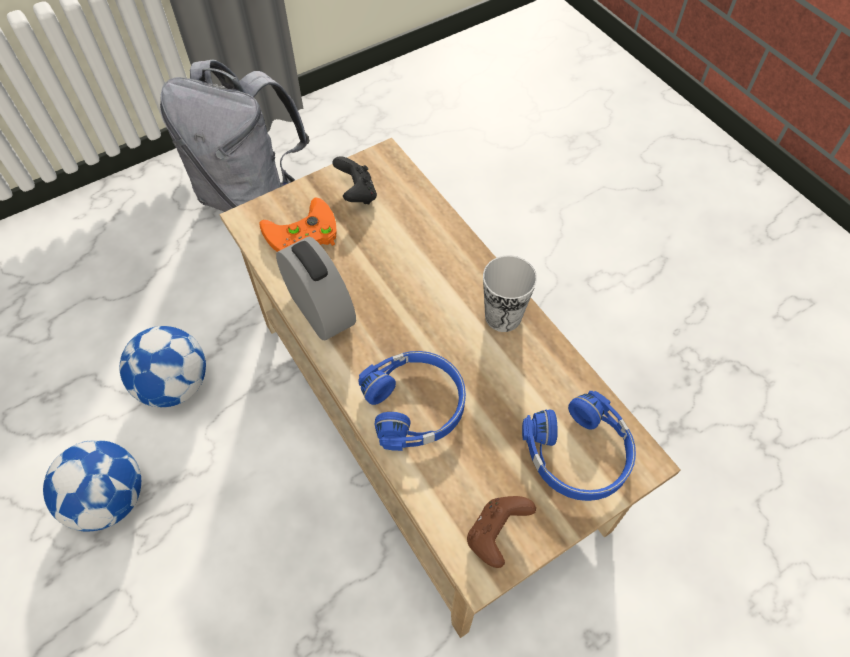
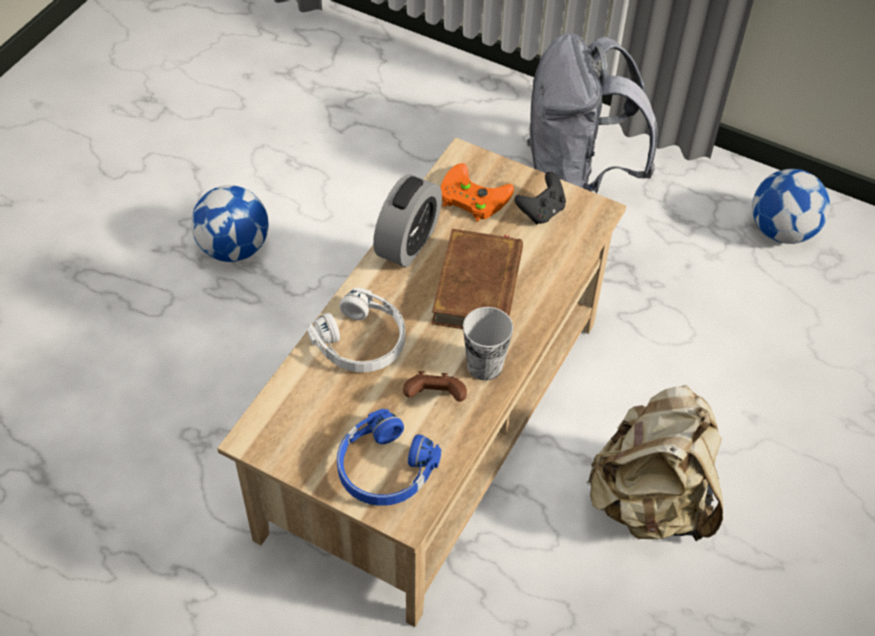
camera: 60 degrees right, 5 degrees down
(175, 385) = (352, 232): football -> football (781, 230)
(411, 279) = (478, 287): none -> brown book
(416, 404) = (362, 341): blue headphones -> white headphones
(496, 534) = (283, 437): brown game controller -> brown game controller (435, 398)
(575, 305) = (651, 501): none -> beige backpack

